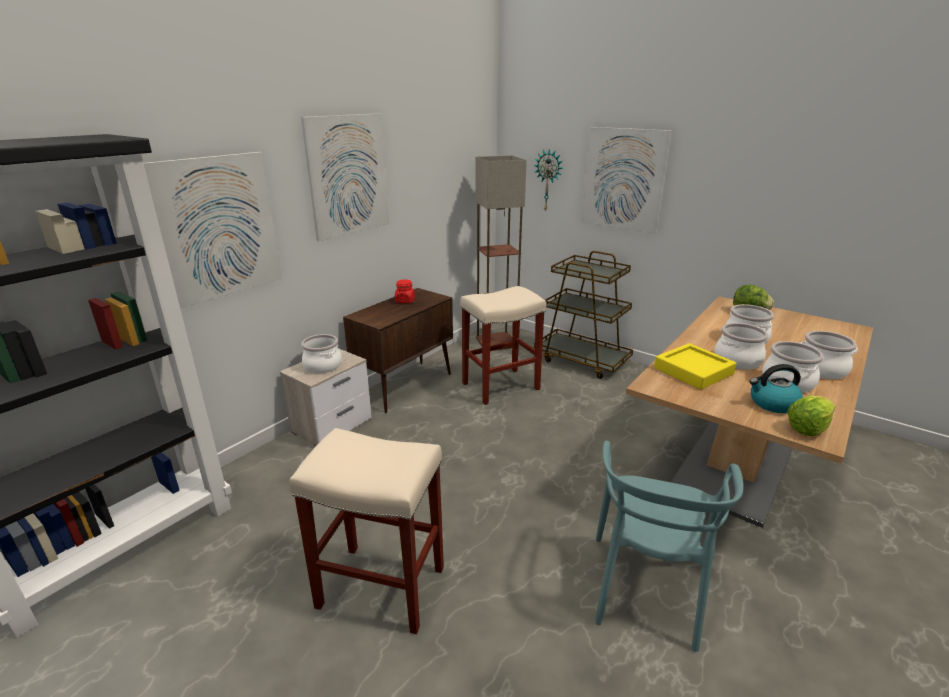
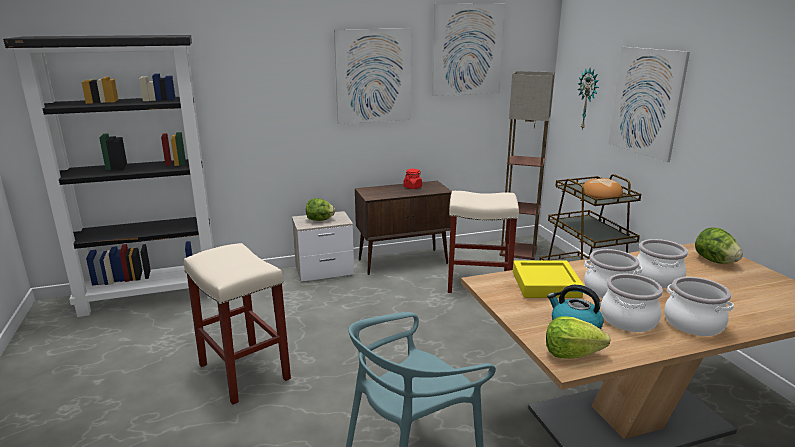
camera: 35 degrees right, 5 degrees down
(219, 227) = (258, 102): picture -> picture (467, 50)
(322, 366) = (320, 220): cooking pot -> lettuce
(596, 271) = (601, 193): none -> bread

